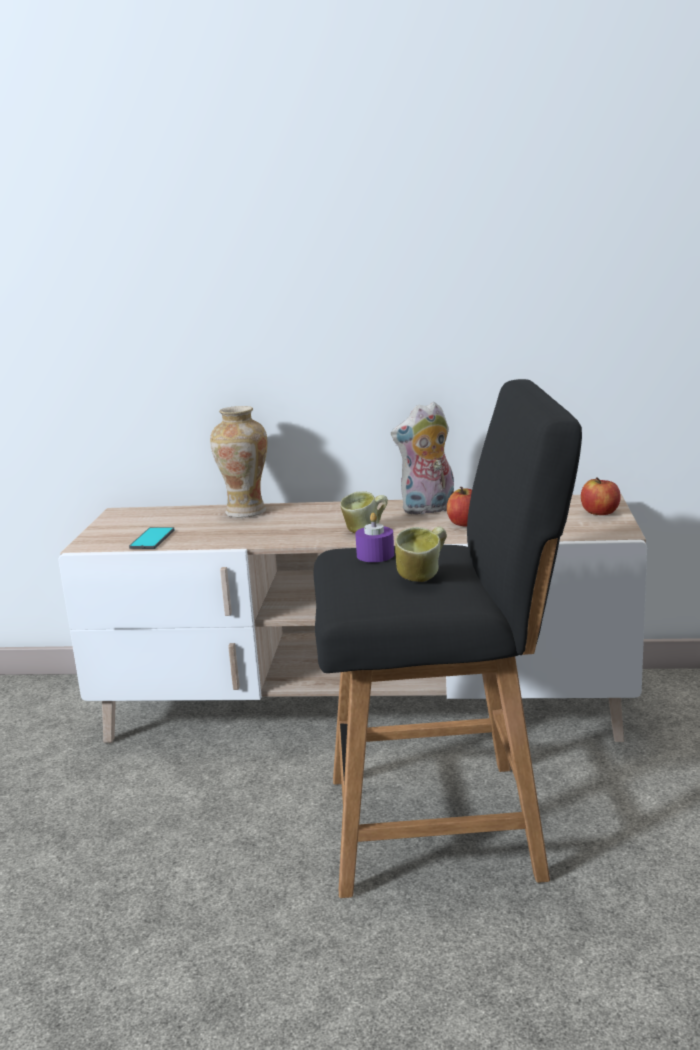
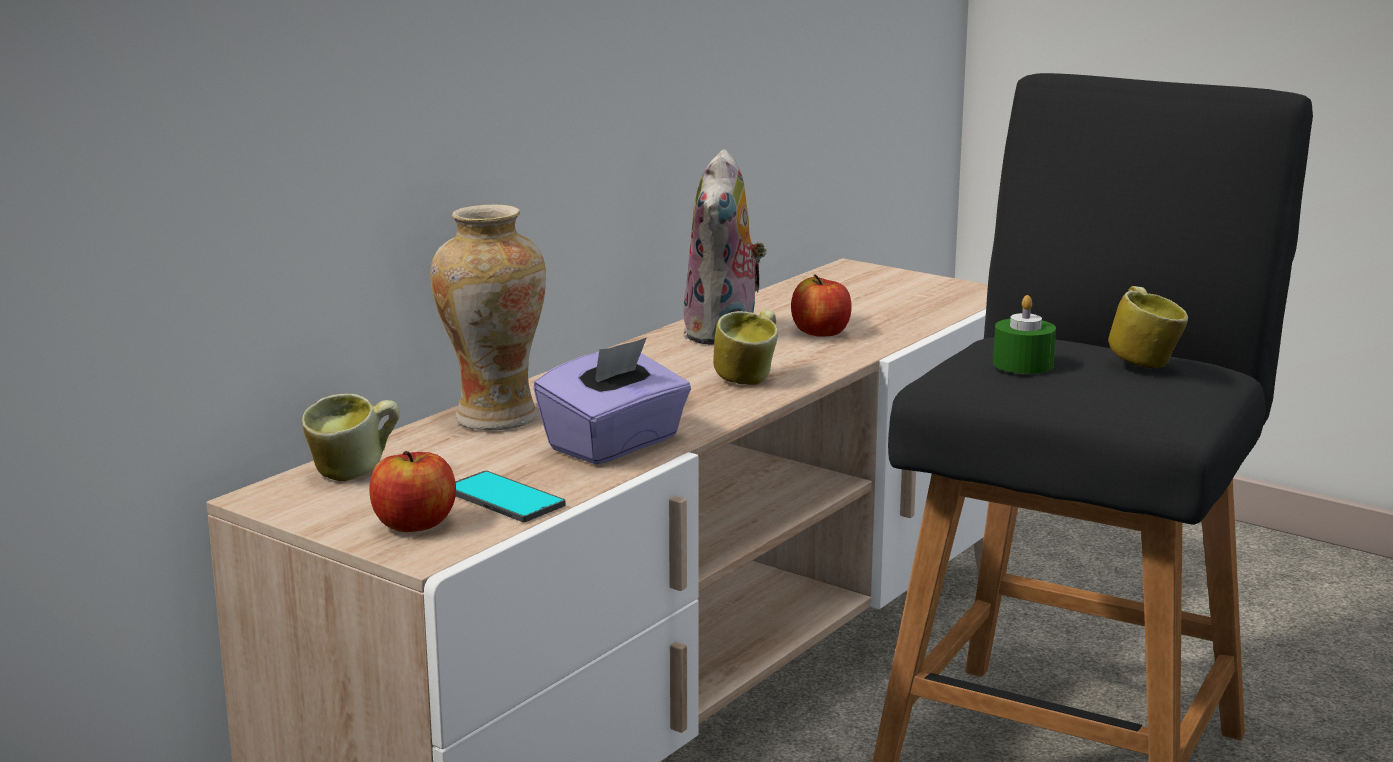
camera: 60 degrees left, 0 degrees up
(155, 514) = (355, 473): none -> mug
(237, 536) = (615, 444): none -> purple tissue box
(375, 555) = (1023, 364): purple candle -> green candle
(600, 512) = (899, 280): apple -> apple (414, 524)

